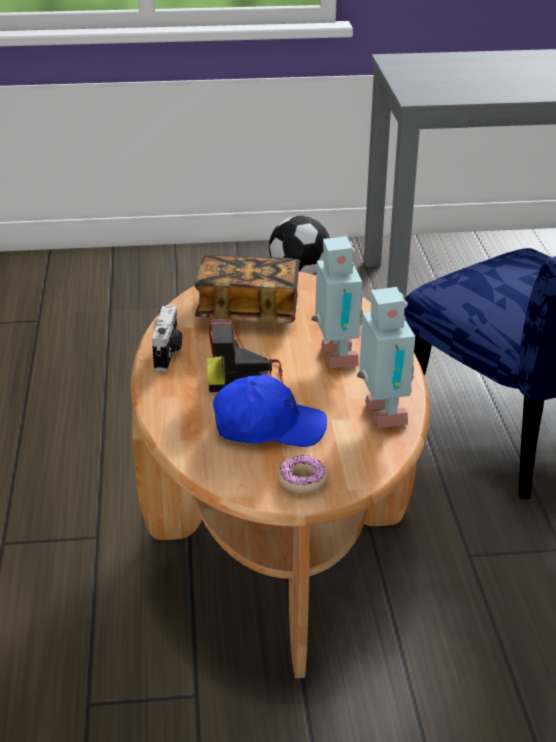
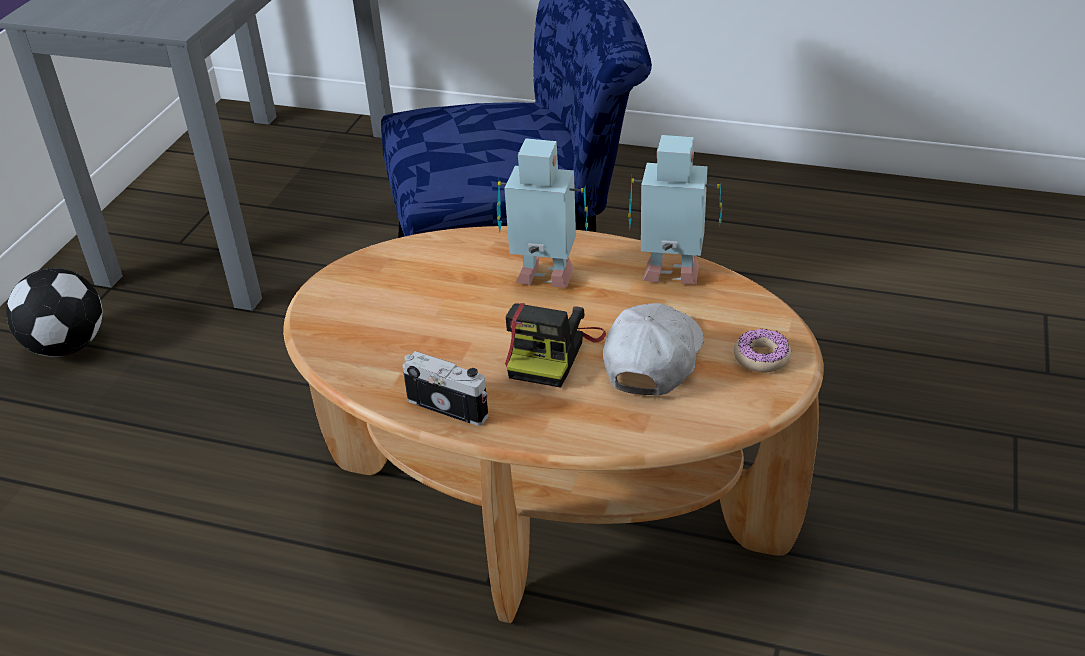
camera: 65 degrees left, 5 degrees up
(248, 311) = (398, 319): book -> none
(268, 427) = (653, 359): blue cap -> white cap

